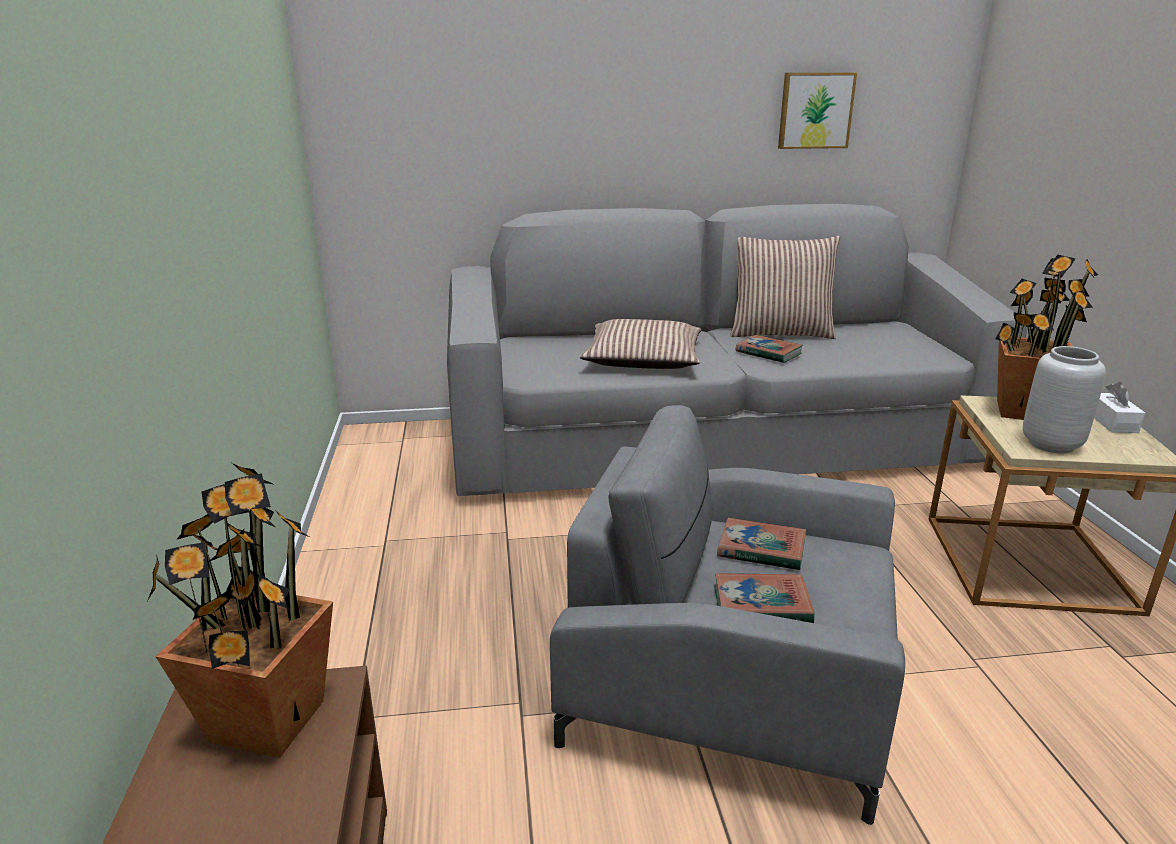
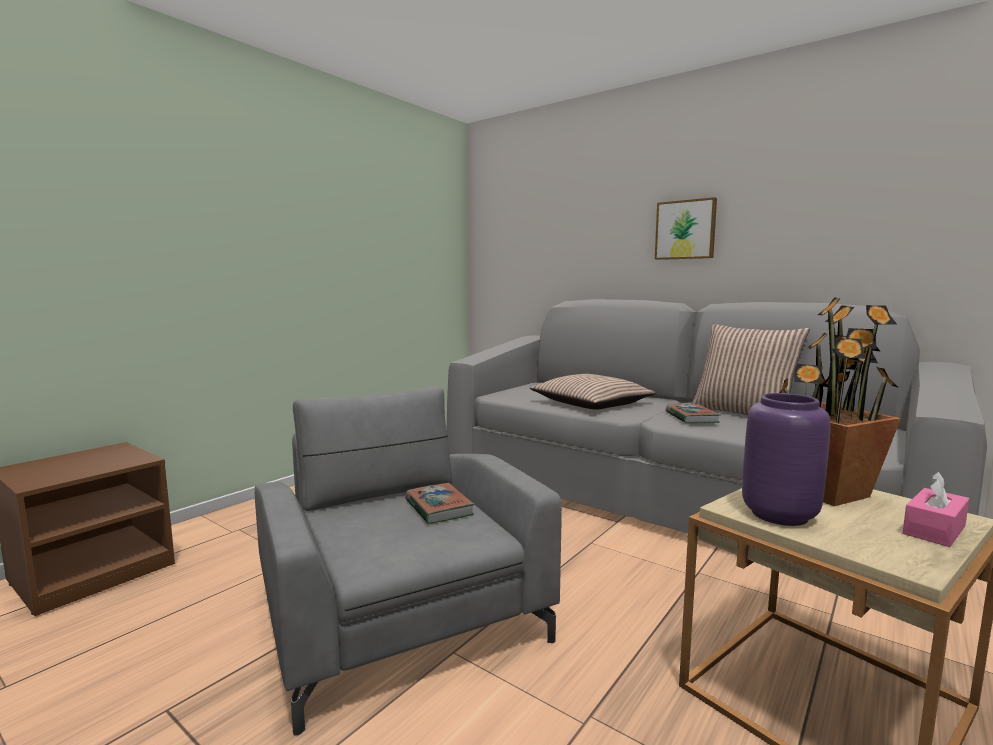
camera: 45 degrees right, 15 degrees down
(266, 721) = (105, 459): potted plant -> none
(761, 605) = (364, 527): book -> none
(815, 110) = (814, 221): picture -> picture (685, 230)
(1050, 444) = (779, 514): grey vase -> purple vase
(1112, 422) = (934, 530): white tissue box -> pink tissue box

